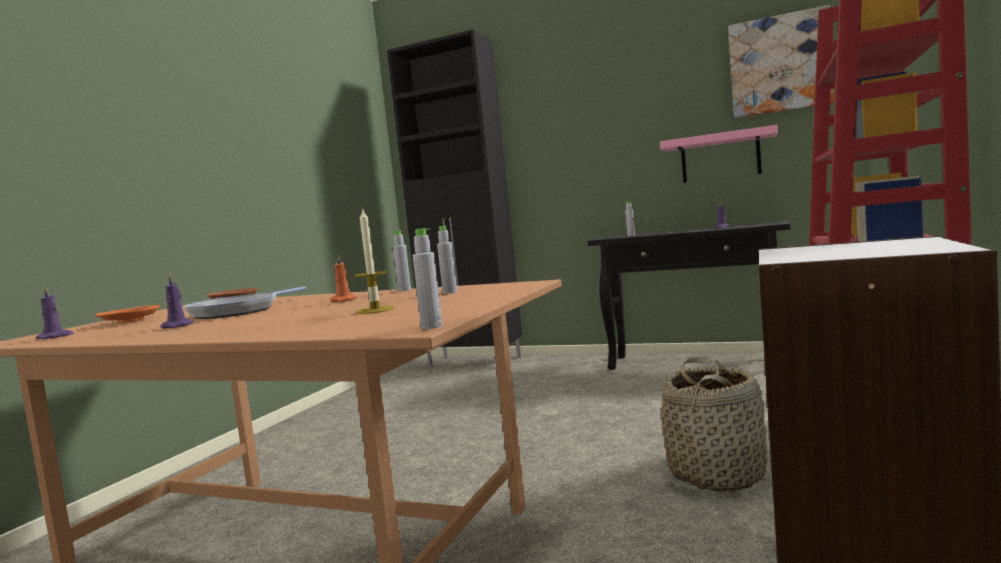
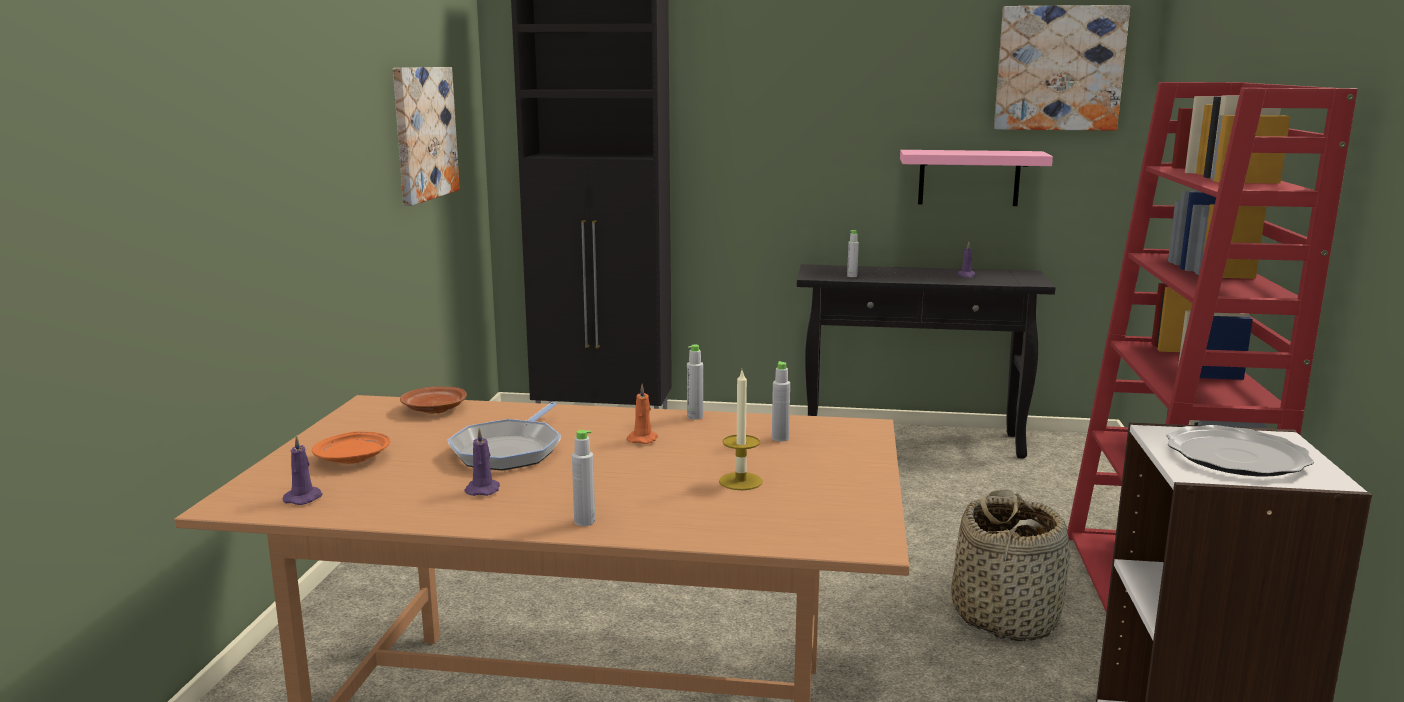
camera: 15 degrees left, 10 degrees up
(328, 163) = (423, 133): none -> picture
(431, 327) = (883, 541): grey bottle -> grey bottle (584, 521)
(848, 249) = (1235, 456): none -> plate

